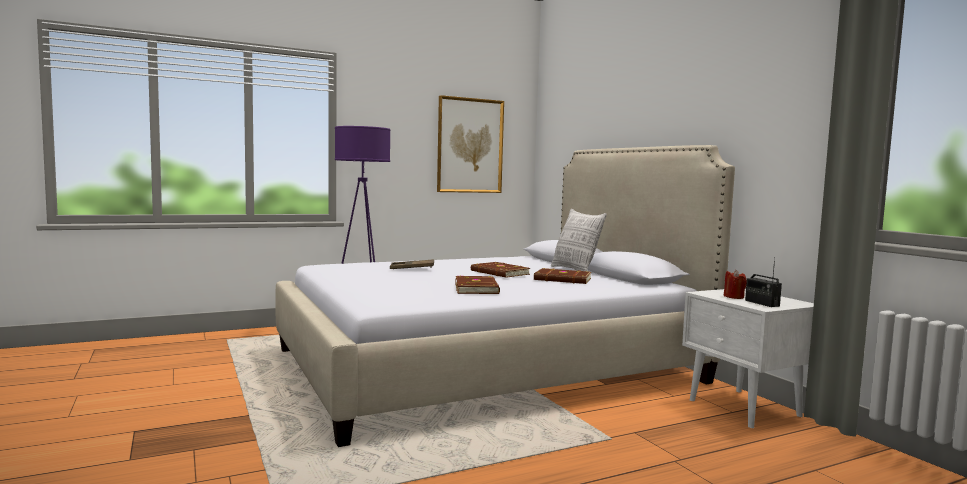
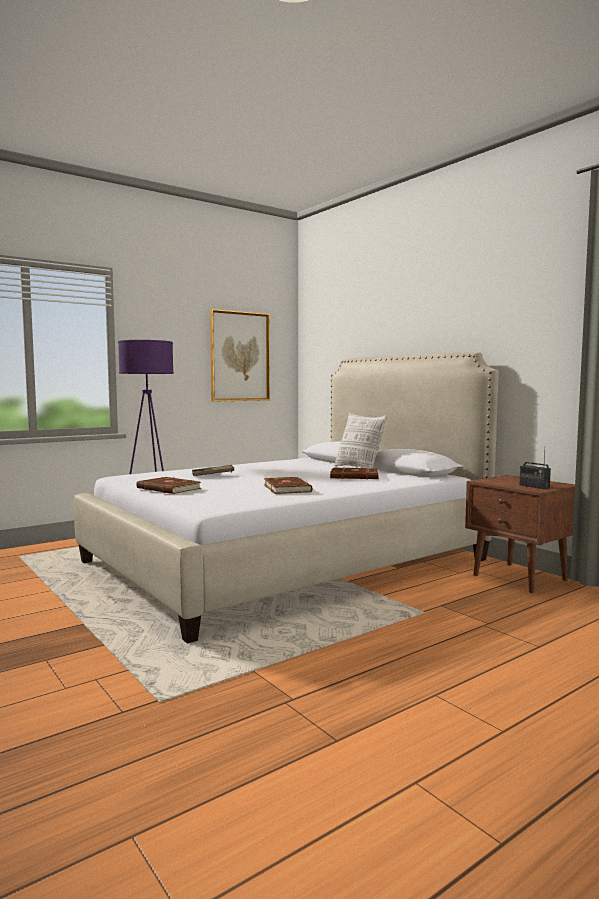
camera: 10 degrees left, 0 degrees up
(499, 273) = (295, 474): brown book -> brown book (168, 489)
(734, 297) = (508, 482): red candle -> none
(745, 408) = (520, 578): white nightstand -> brown nightstand

